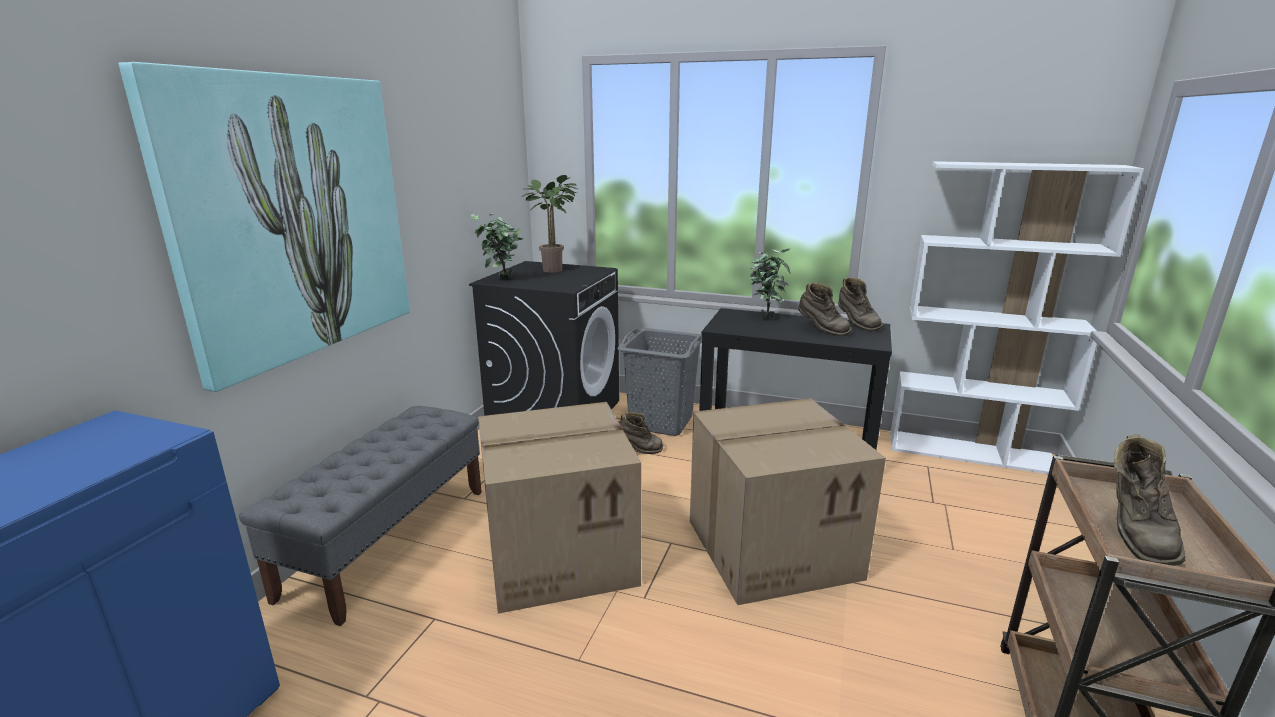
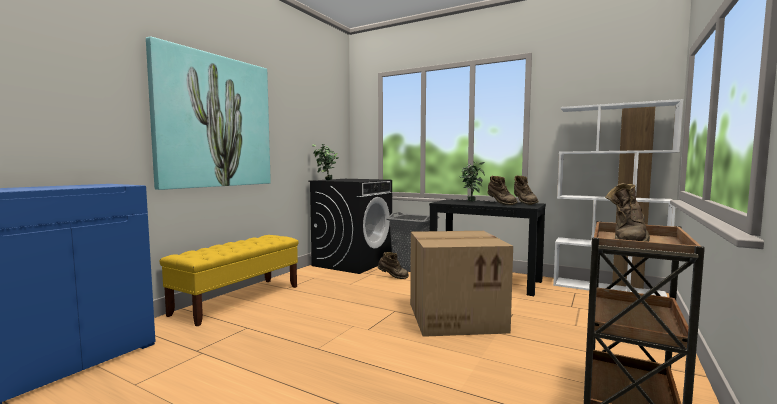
camera: 10 degrees right, 15 degrees down
(389, 540) = (238, 300): grey bench -> yellow bench
(556, 270) = (358, 179): potted plant -> none
(561, 553) = (329, 310): cardboard box -> none

